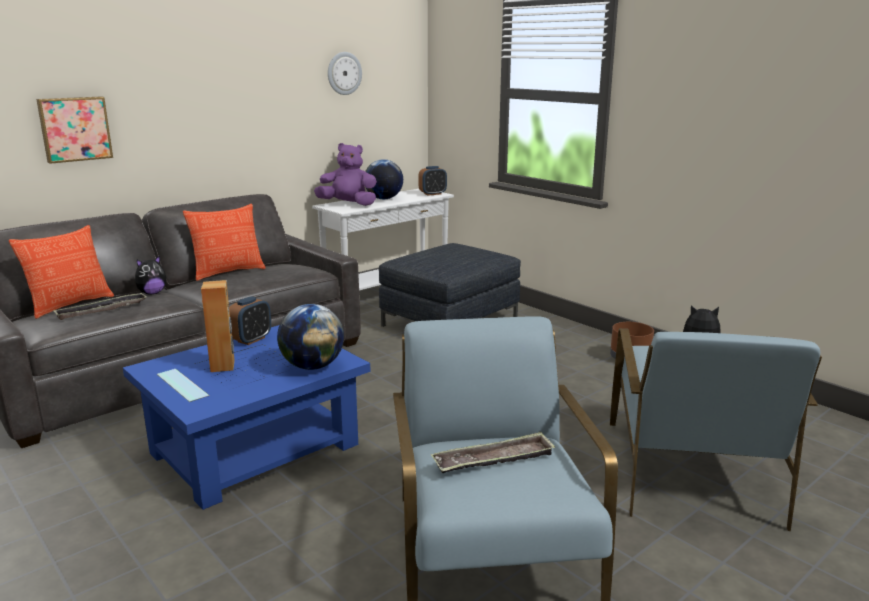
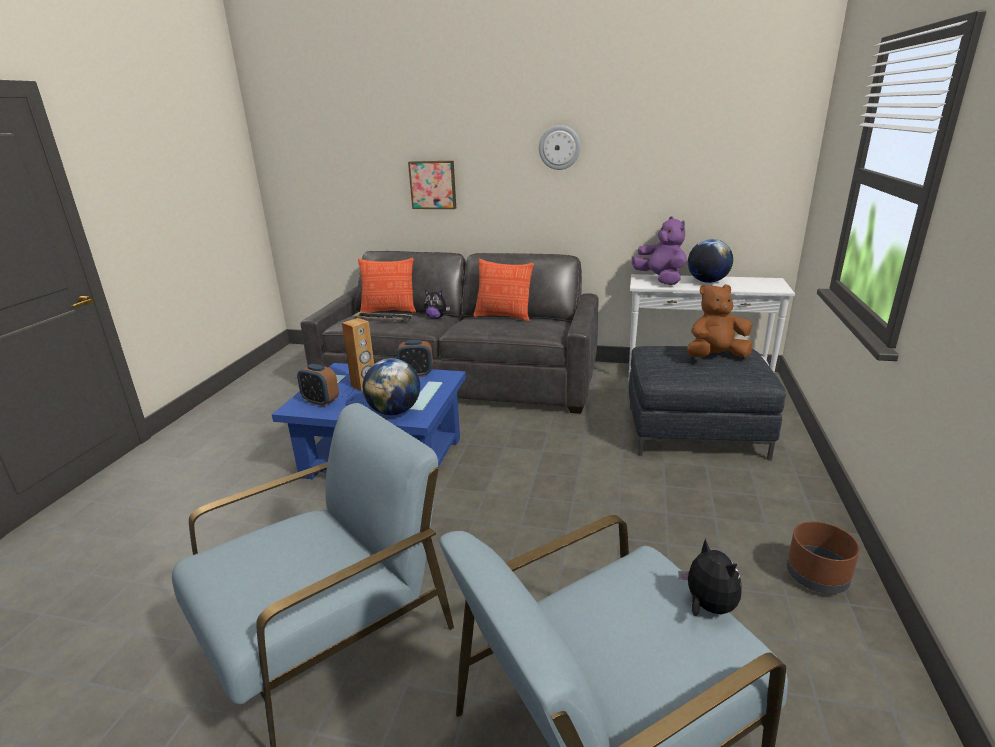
camera: 55 degrees right, 5 degrees up
(344, 73) = (692, 142): wall clock -> wall clock (559, 147)
(432, 194) = (772, 287): alarm clock -> alarm clock (320, 401)
(452, 252) = (715, 357): none -> brown plush toy
(493, 460) = (289, 554): tray -> none

